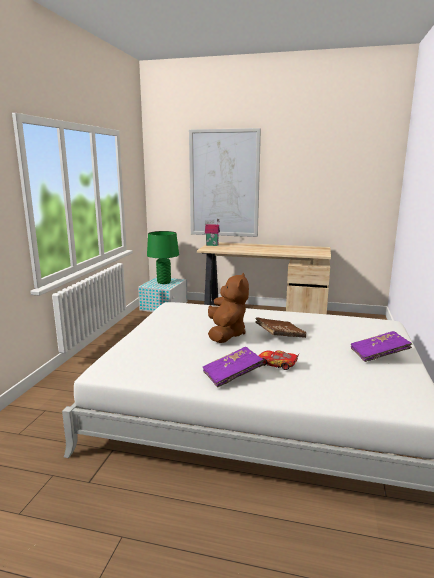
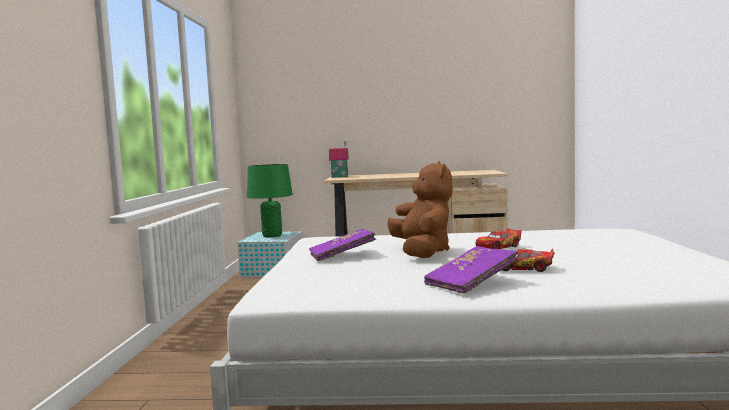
camera: 10 degrees left, 10 degrees down
(224, 184) = (348, 96): picture -> none
(280, 335) = (498, 247): brown book -> toy car
(378, 354) = (646, 249): purple book -> purple book (342, 256)

